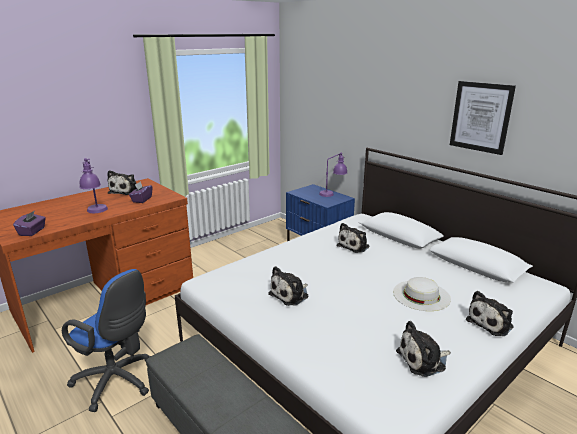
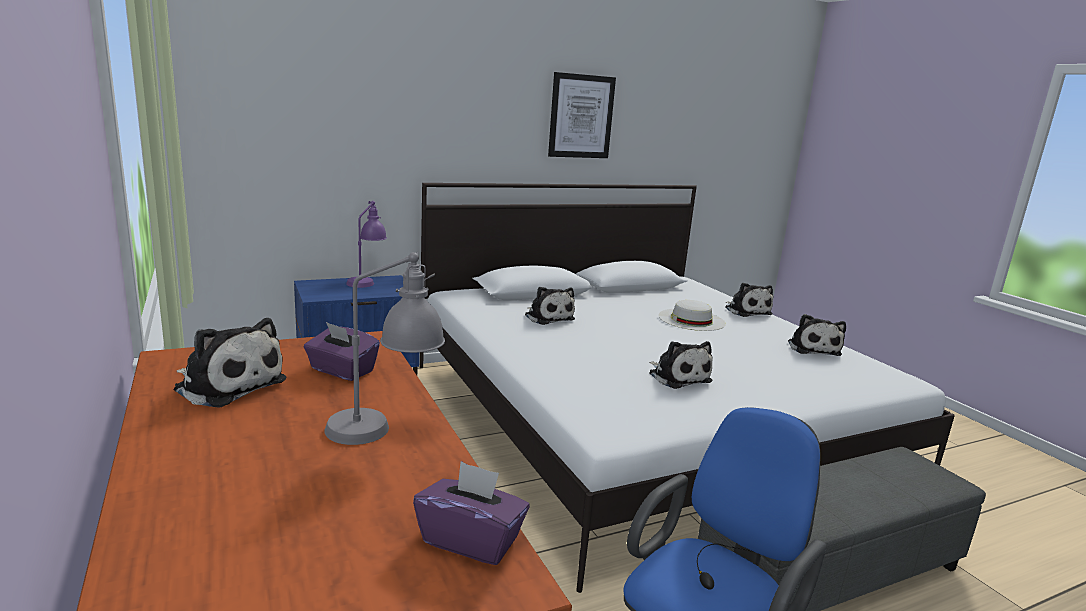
camera: 75 degrees left, 5 degrees down
(97, 212) = (385, 430): purple table lamp -> grey table lamp

